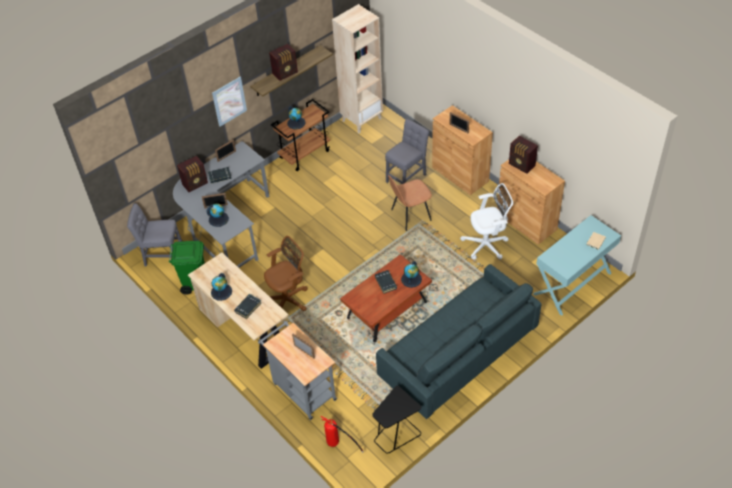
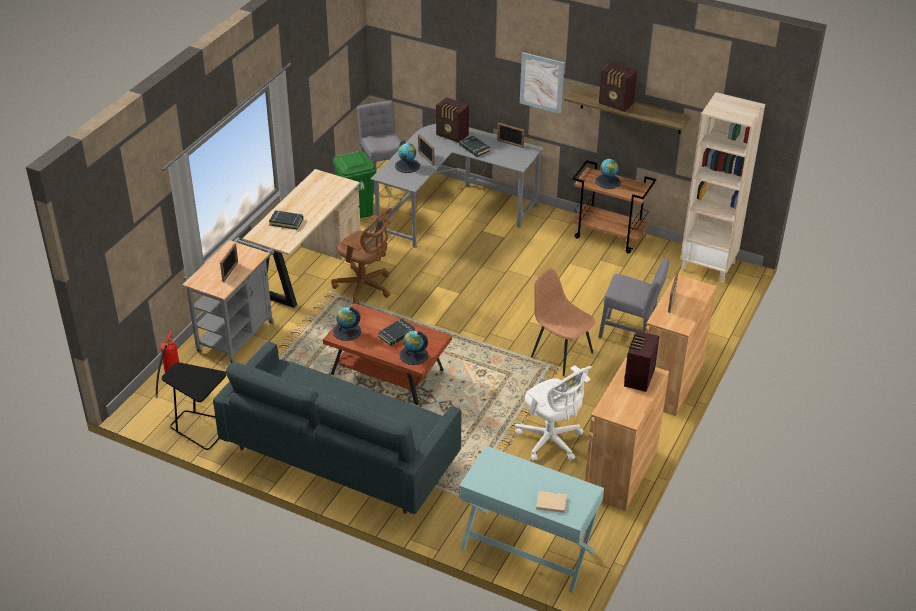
camera: 65 degrees right, 10 degrees down
(221, 292) = (300, 198): globe -> globe (347, 331)

